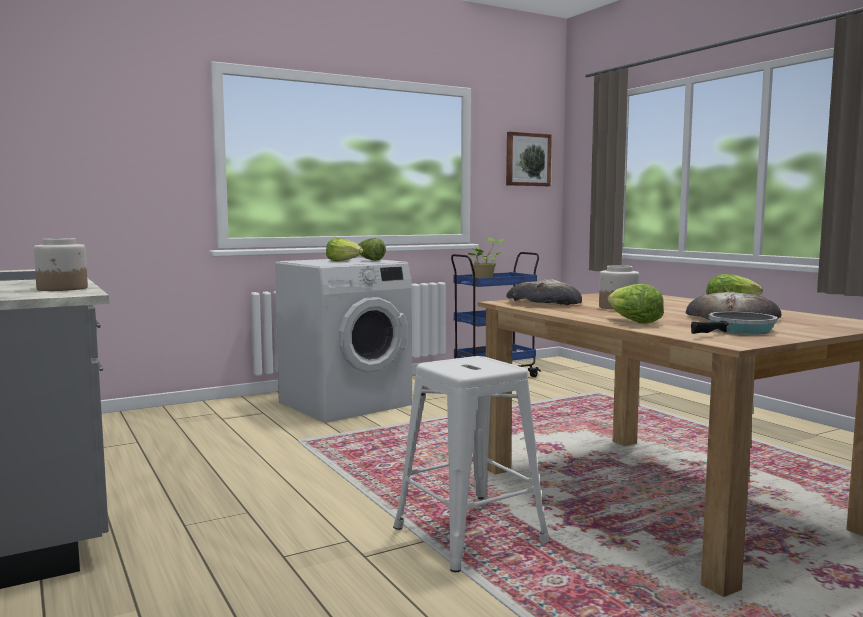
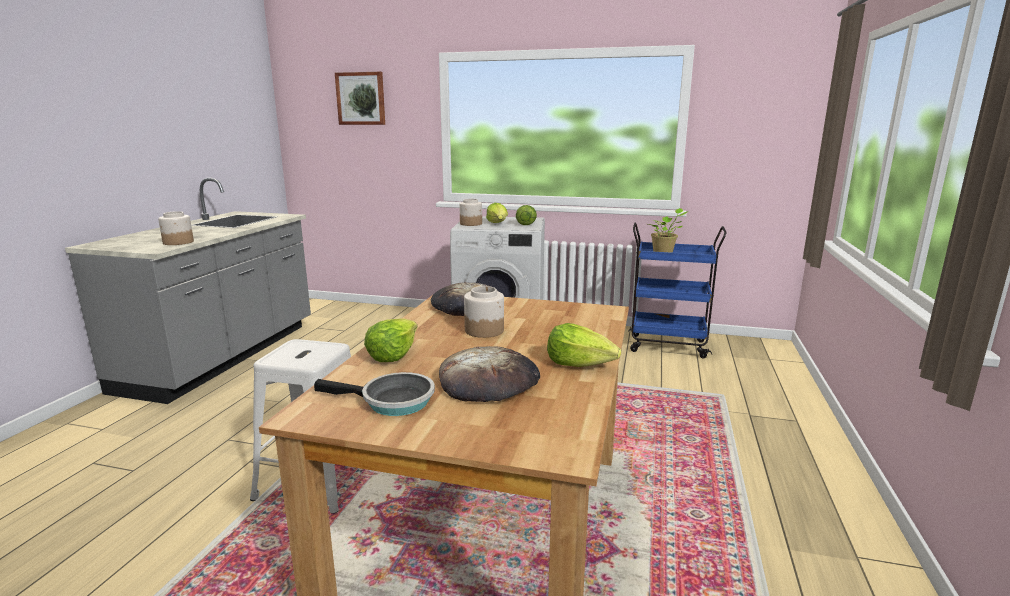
camera: 45 degrees right, 10 degrees up
(320, 263) = (471, 224): none -> jar
(527, 159) = (769, 120): picture -> picture (361, 98)

